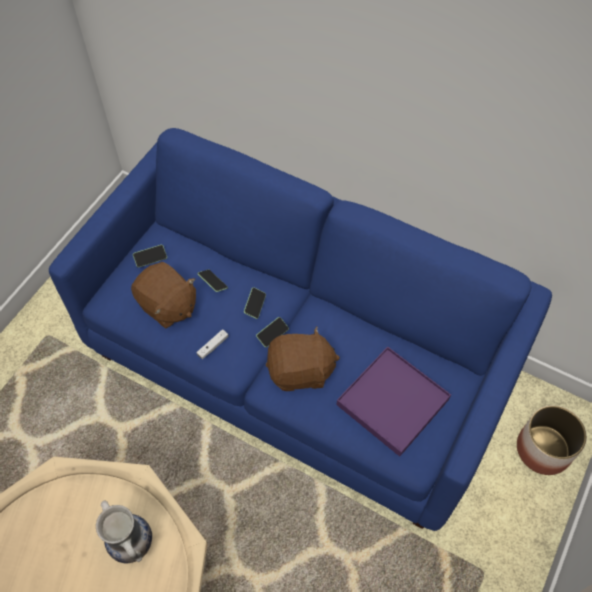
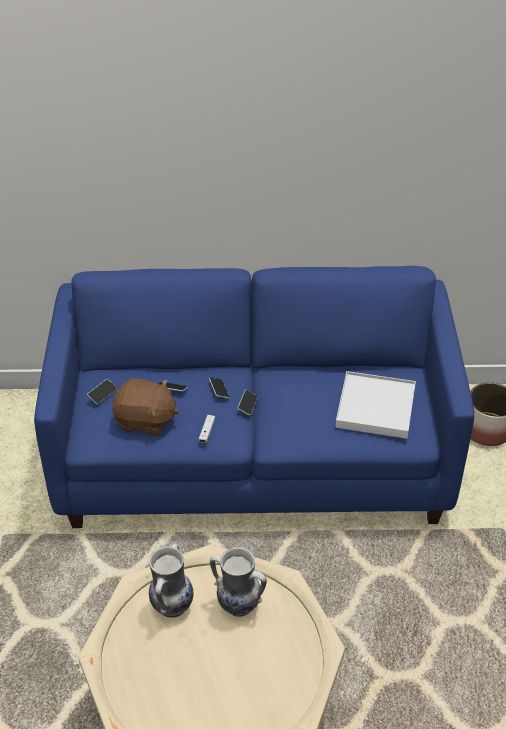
camera: 30 degrees left, 15 degrees down
(76, 509) = (171, 605): none -> vase
(300, 371) = (290, 419): brown plush toy -> none
(392, 402) = (375, 407): purple tray -> white tray

